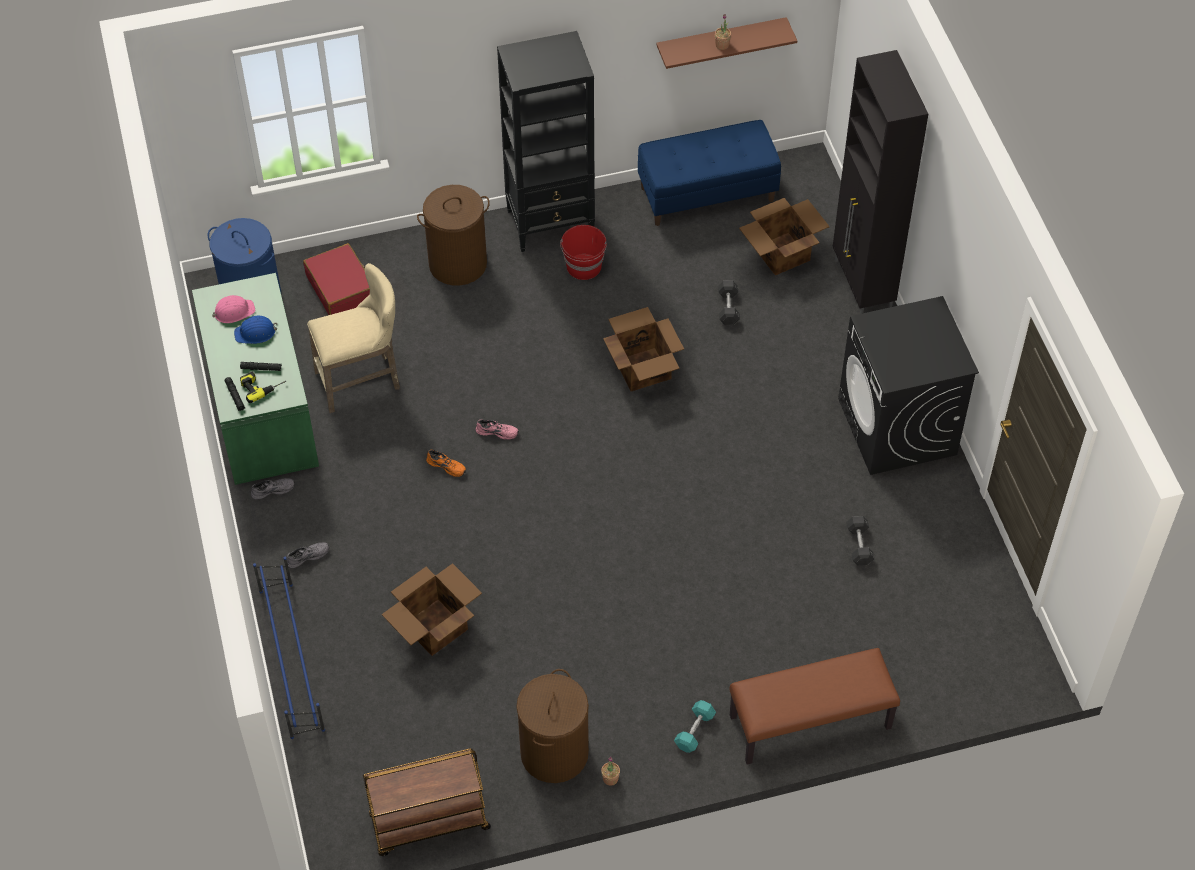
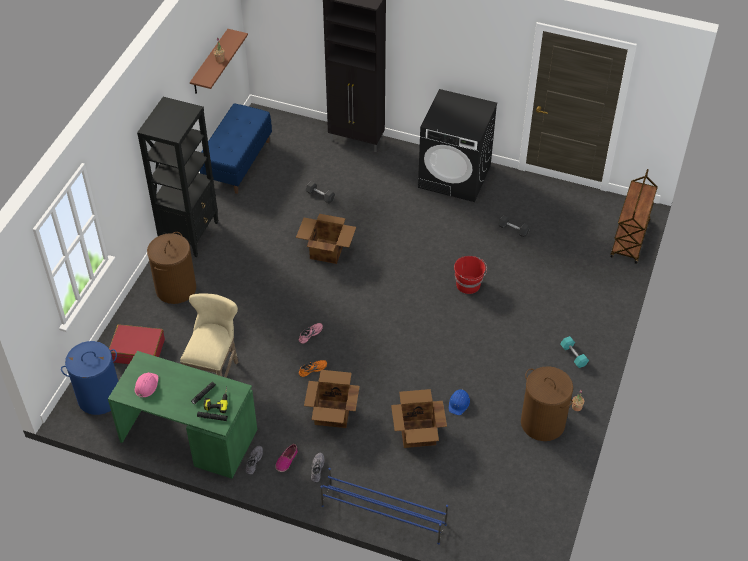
camera: 55 degrees left, 5 degrees down
(255, 333) = (173, 383): blue hard hat -> blue hard hat (459, 403)
(297, 520) = (286, 460): none -> shoe
(429, 823) = (546, 505): brown cart -> brown cart (630, 240)
(584, 267) = (234, 237): red bucket -> red bucket (468, 285)
(781, 253) = (306, 157): cardboard box -> cardboard box (332, 414)
(810, 723) = (603, 307): brown bench -> none

